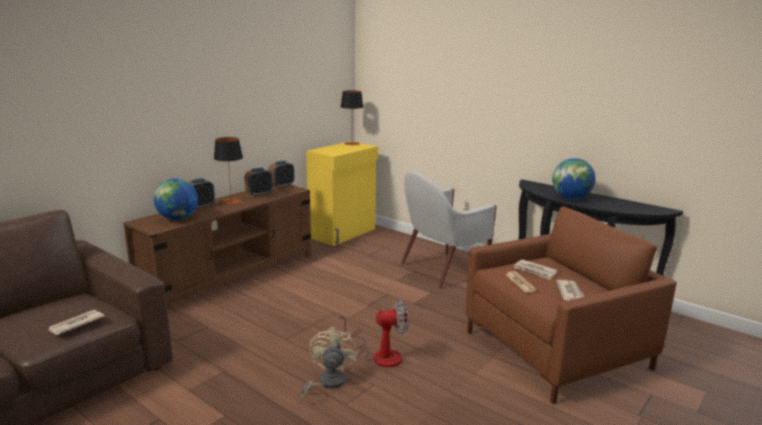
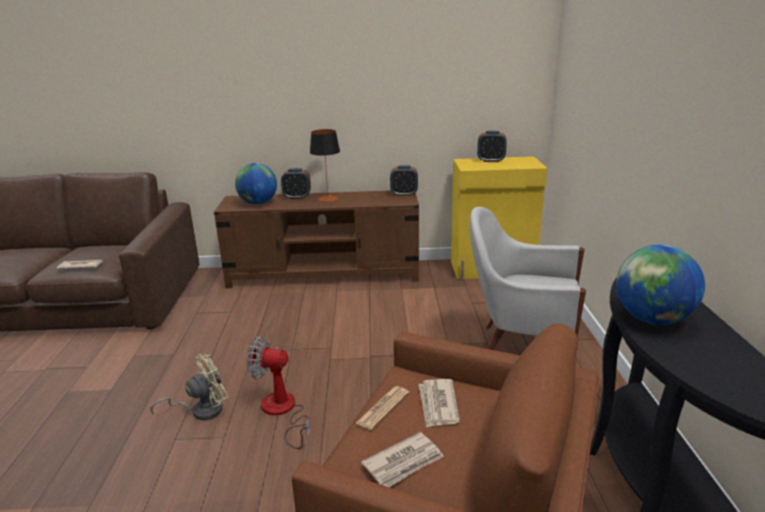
camera: 50 degrees right, 5 degrees up
(259, 194) = (365, 197): alarm clock -> alarm clock (491, 160)
(351, 143) = (524, 159): table lamp -> none
(379, 354) = (282, 412): fan -> fan turned 150 degrees clockwise

